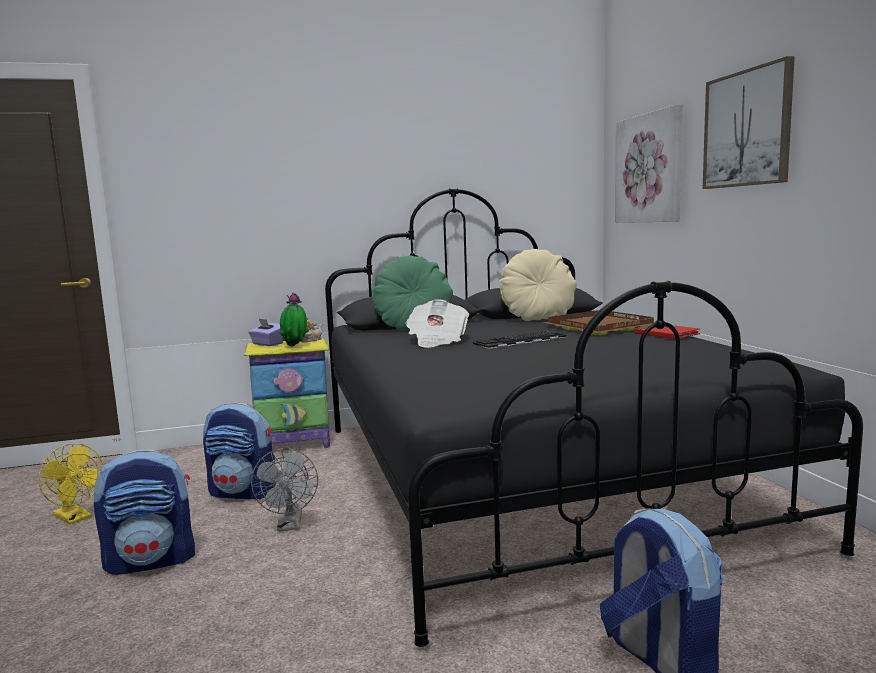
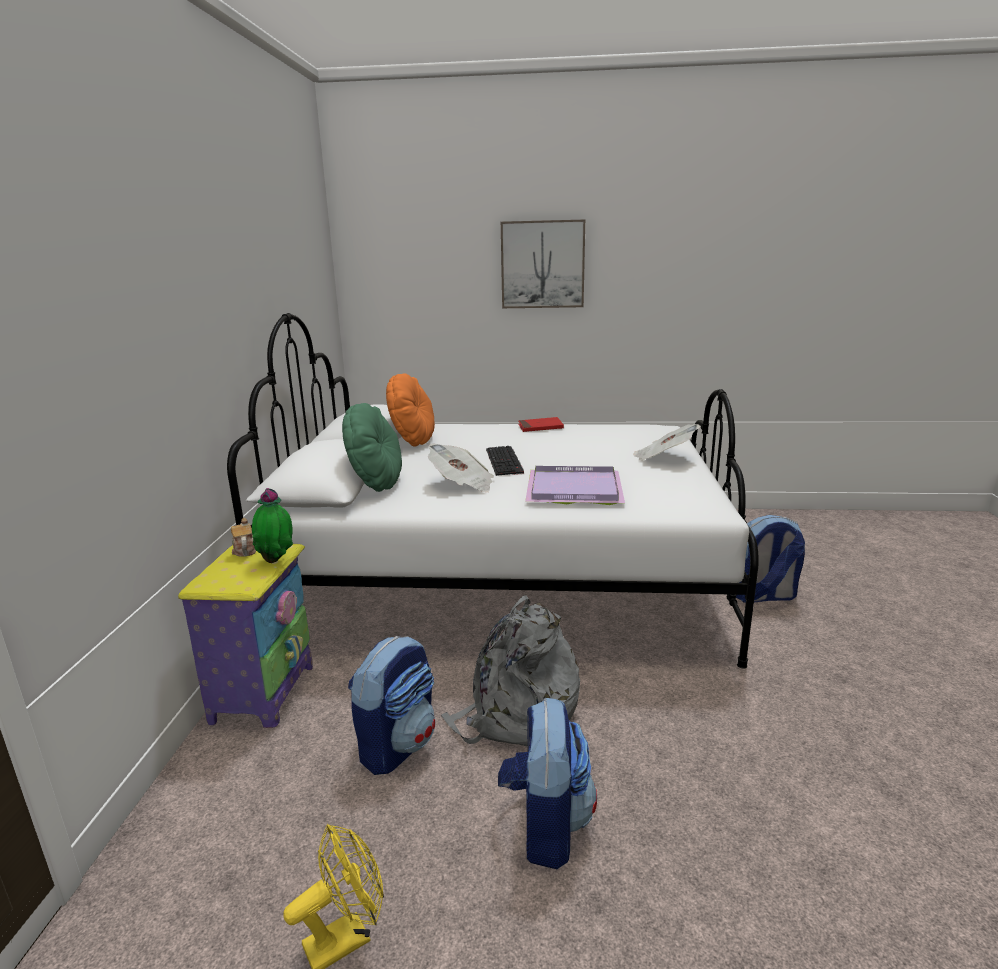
camera: 70 degrees left, 10 degrees up
(267, 344) = (224, 577): purple tissue box -> none
(290, 525) = (516, 713): grey fan -> grey backpack
(460, 363) = (572, 488): none -> purple tray
(527, 478) = (507, 576): black bed -> white bed
(538, 319) = (413, 442): beige pillow -> orange pillow
(599, 326) = (479, 433): brown tray -> none
(627, 378) = (663, 458): none -> newspaper
(649, 168) = (420, 285): picture -> none

